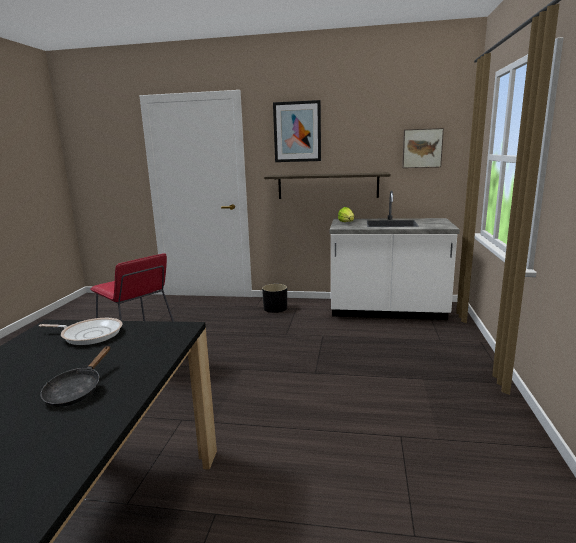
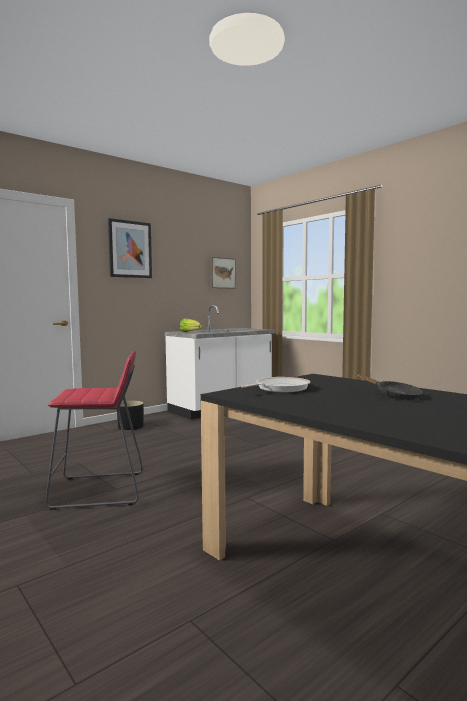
camera: 50 degrees left, 10 degrees down
(327, 186) = (156, 301): shelf -> none

